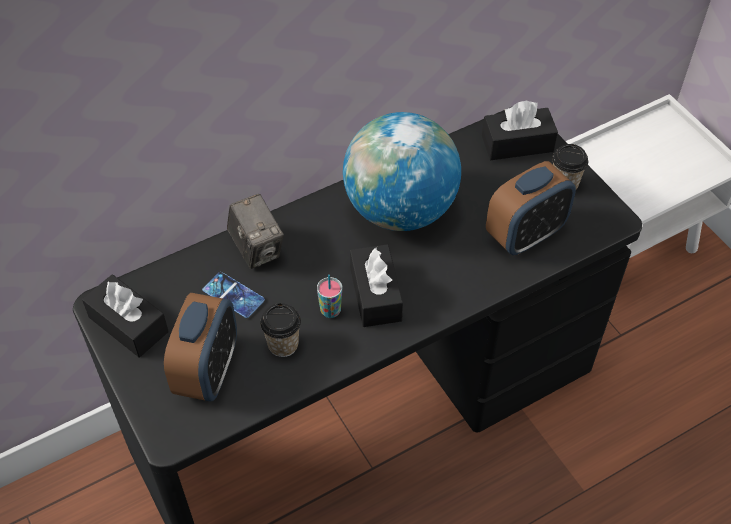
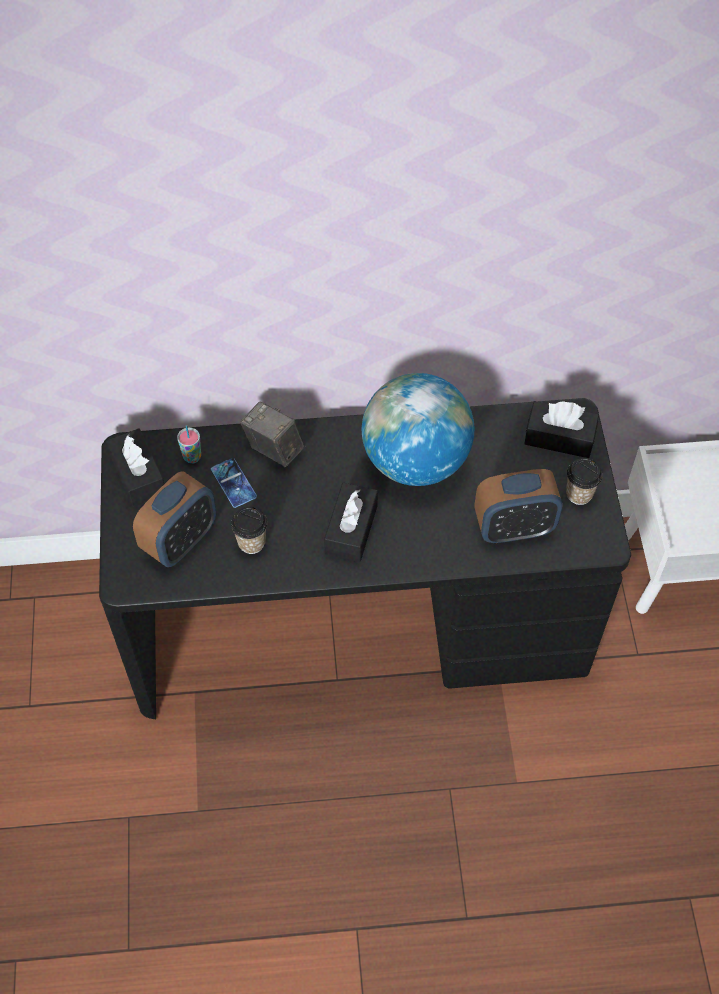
camera: 25 degrees right, 5 degrees up
(257, 249) = (274, 449): camera -> camera turned 135 degrees clockwise
(330, 311) = (305, 529): cup -> cup (192, 457)

